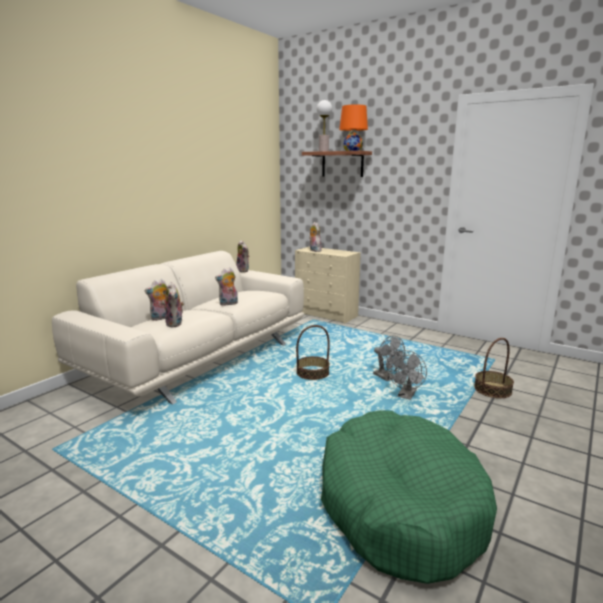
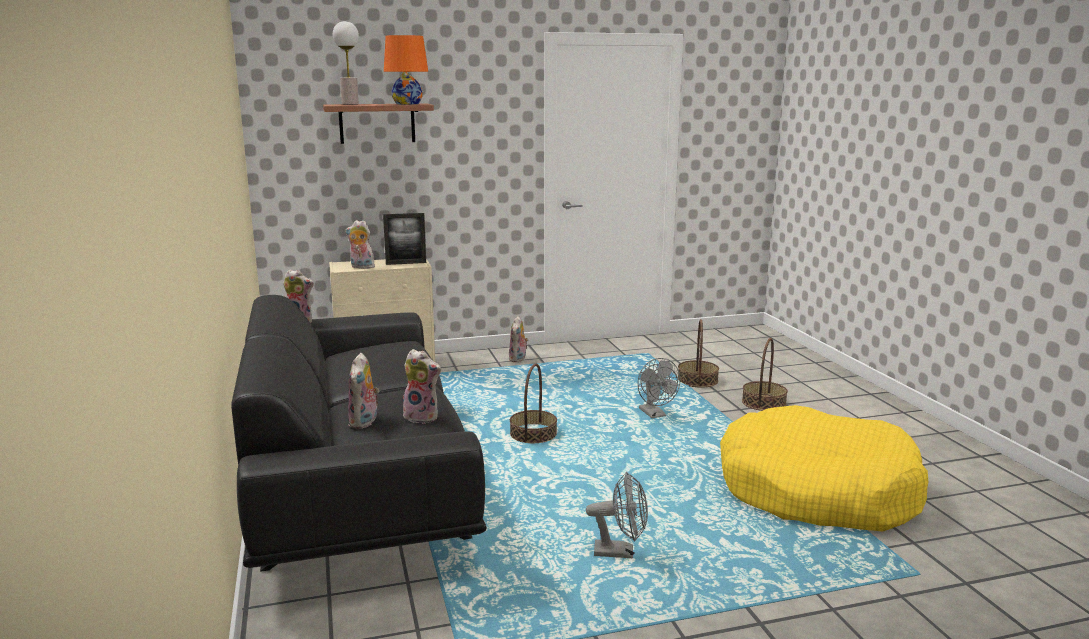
camera: 50 degrees left, 0 degrees up
(200, 357) = (357, 481): beige sofa -> black sofa
(228, 304) = (397, 373): plush toy -> plush toy (518, 359)
(339, 253) = (406, 263): none -> picture frame
(387, 378) = (607, 407): grey fan -> grey fan (620, 552)
(399, 505) = (816, 491): green dog bed -> yellow dog bed
(512, 427) = (764, 403): none -> basket

